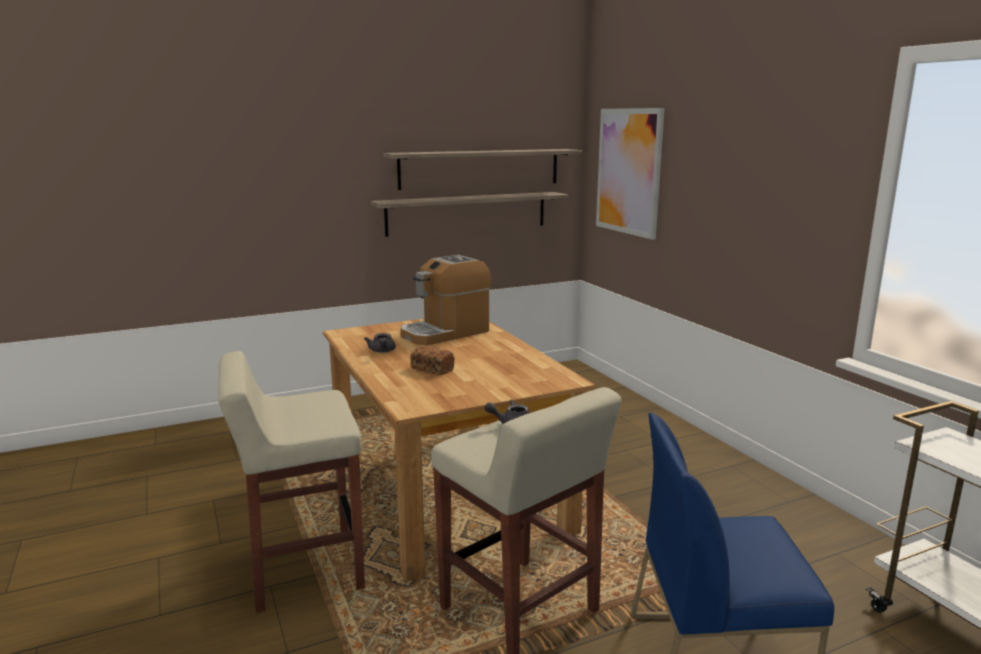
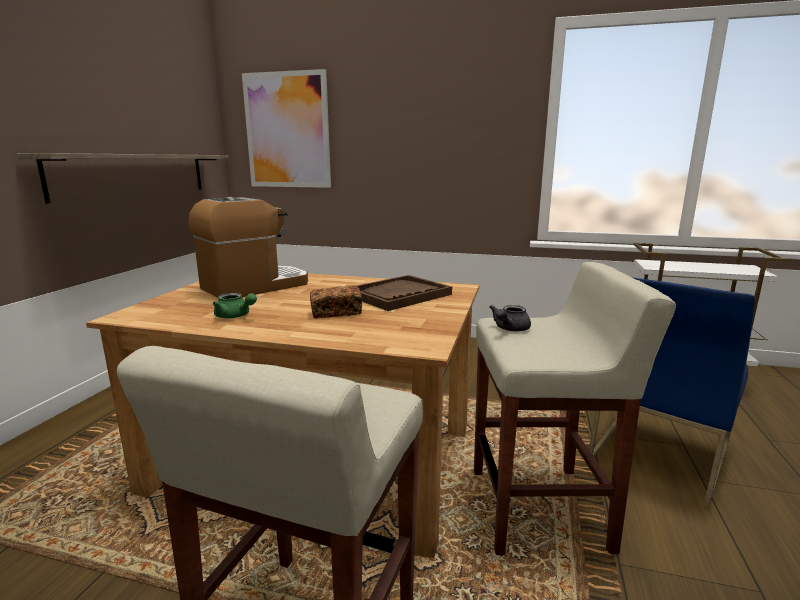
camera: 50 degrees left, 0 degrees up
(382, 351) = (235, 316): grey teapot -> green teapot
(445, 333) = (255, 286): coffee machine -> coffee machine turned 135 degrees counterclockwise
(480, 168) = (139, 123): shelf -> none
(506, 371) = (399, 295): none -> brown tray

